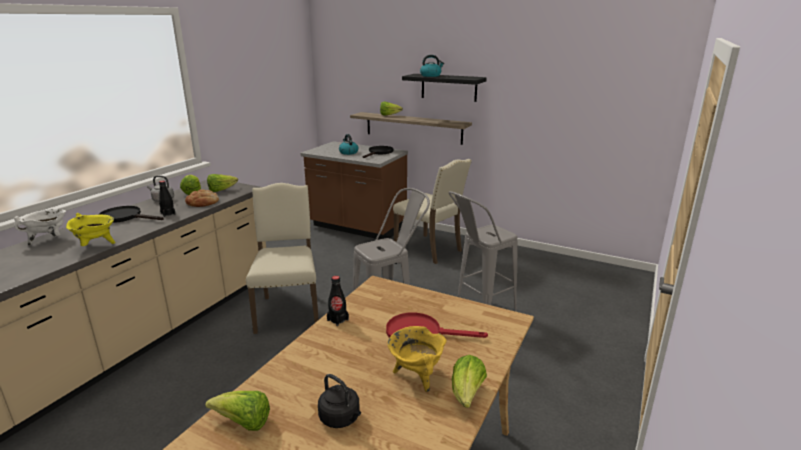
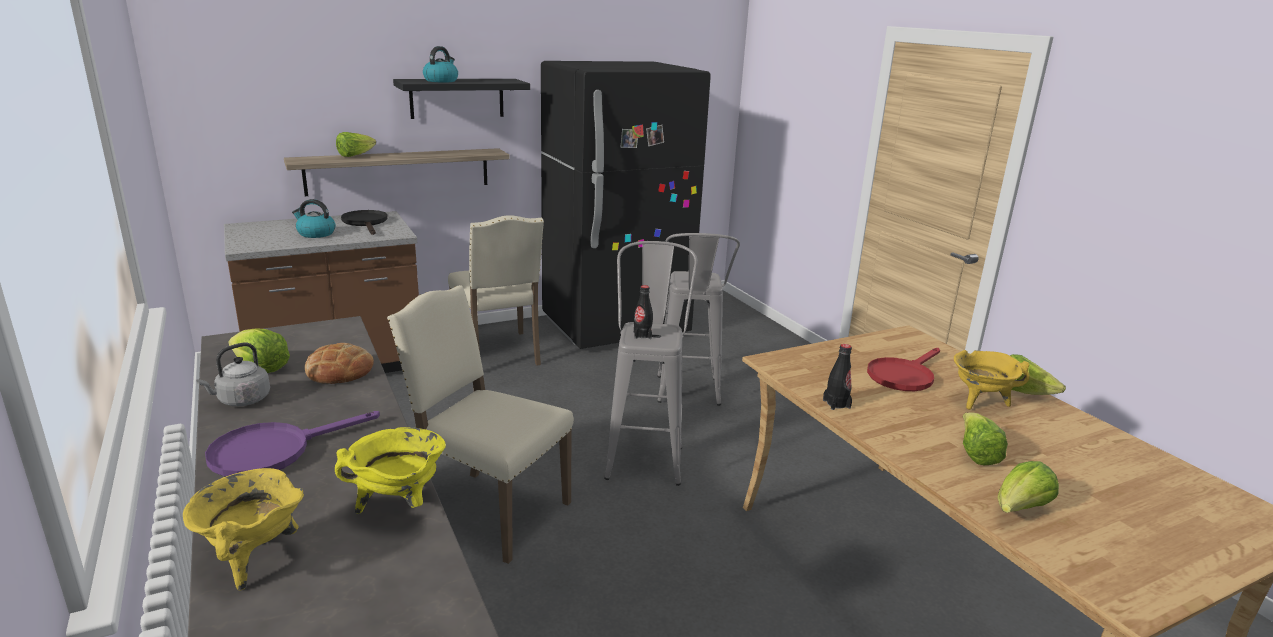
camera: 55 degrees left, 0 degrees up
(49, 240) = (253, 558): white cooking pot -> yellow cooking pot
(126, 217) = (274, 451): black frying pan -> purple frying pan
(168, 214) = (342, 409): black bottle -> black bottle (642, 335)
(221, 190) = (304, 345): lettuce -> lettuce (976, 454)
(341, 419) = (1034, 456): black kettle -> none
(430, 249) = (498, 353): beige chair -> beige chair turned 75 degrees clockwise
(521, 263) = (615, 327): none -> black fridge

